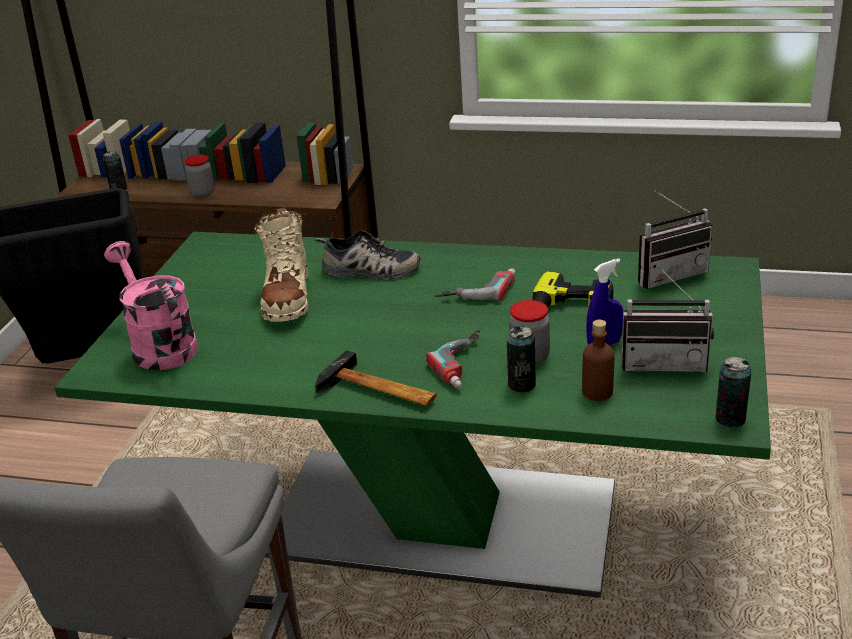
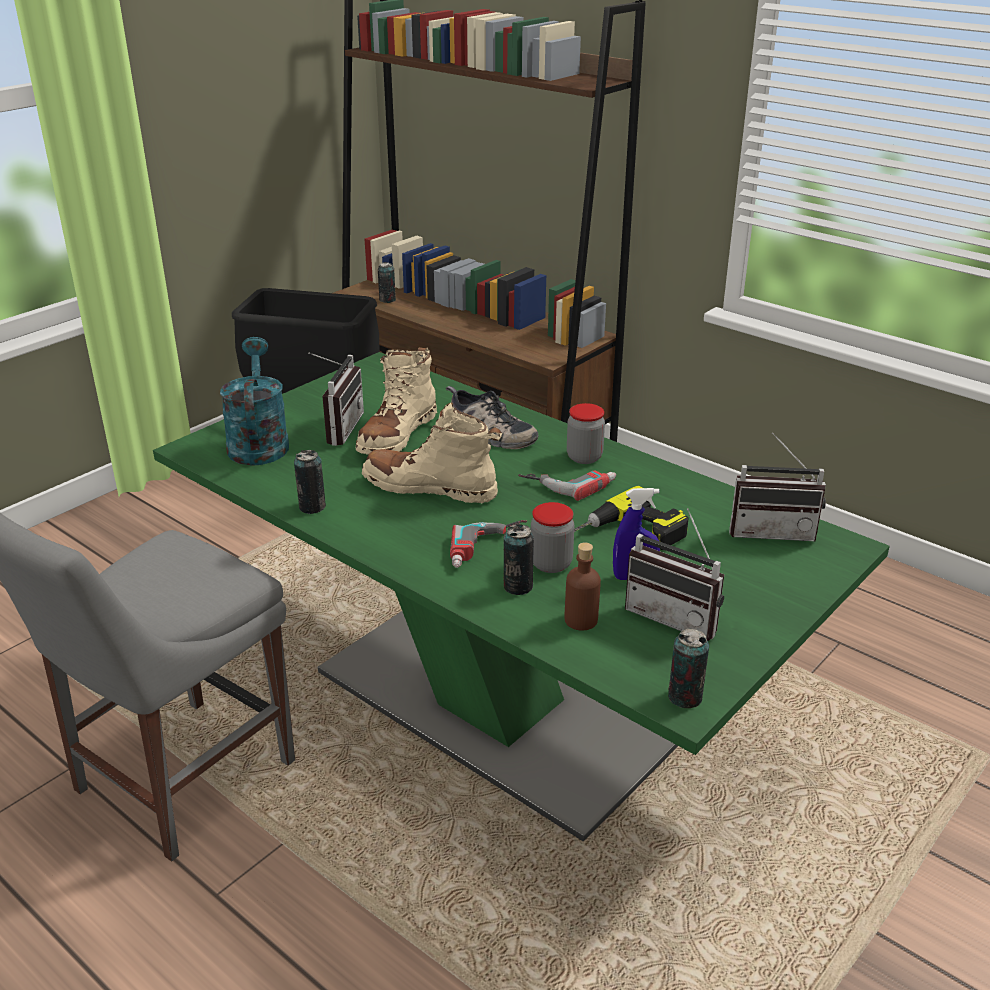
camera: 25 degrees right, 0 degrees up
(159, 345) = (258, 442): pink watering can -> turquoise watering can
(203, 193) = (452, 323): jar -> jar (584, 457)
(224, 309) = (337, 428): none -> radio
(273, 383) = (312, 507): none -> can
(365, 332) = (430, 488): none -> beige boot
(379, 392) = (388, 546): hammer -> none

